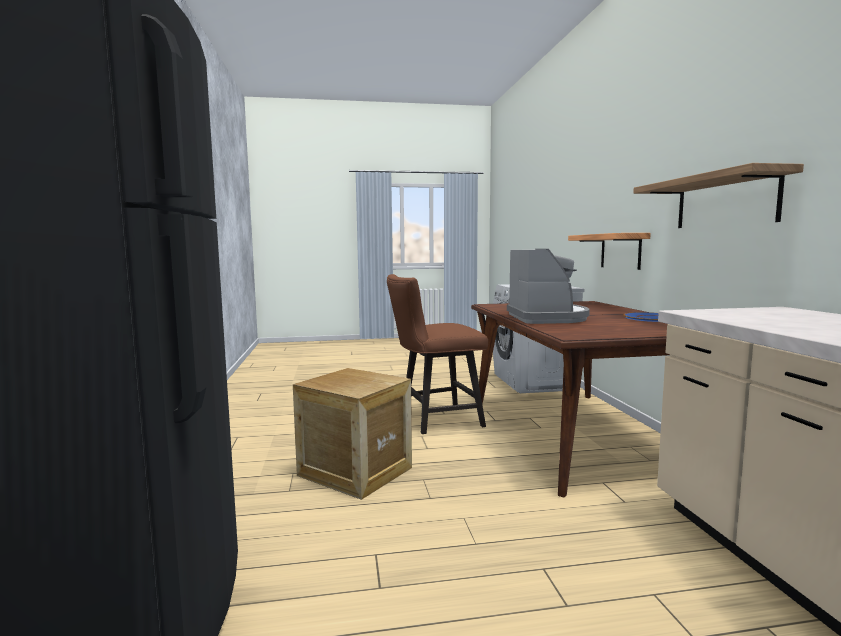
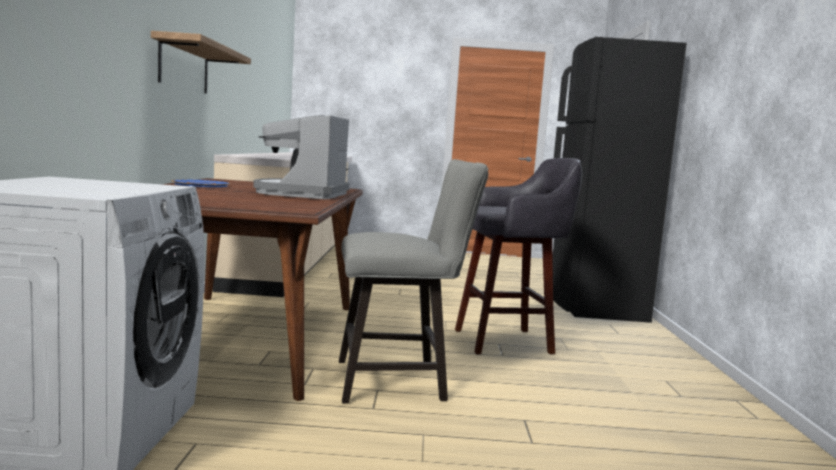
camera: 170 degrees left, 0 degrees up
(355, 471) = (507, 342): crate -> grey stool
(434, 420) = (400, 381): brown chair -> grey chair
(620, 251) = (94, 100): shelf -> none

